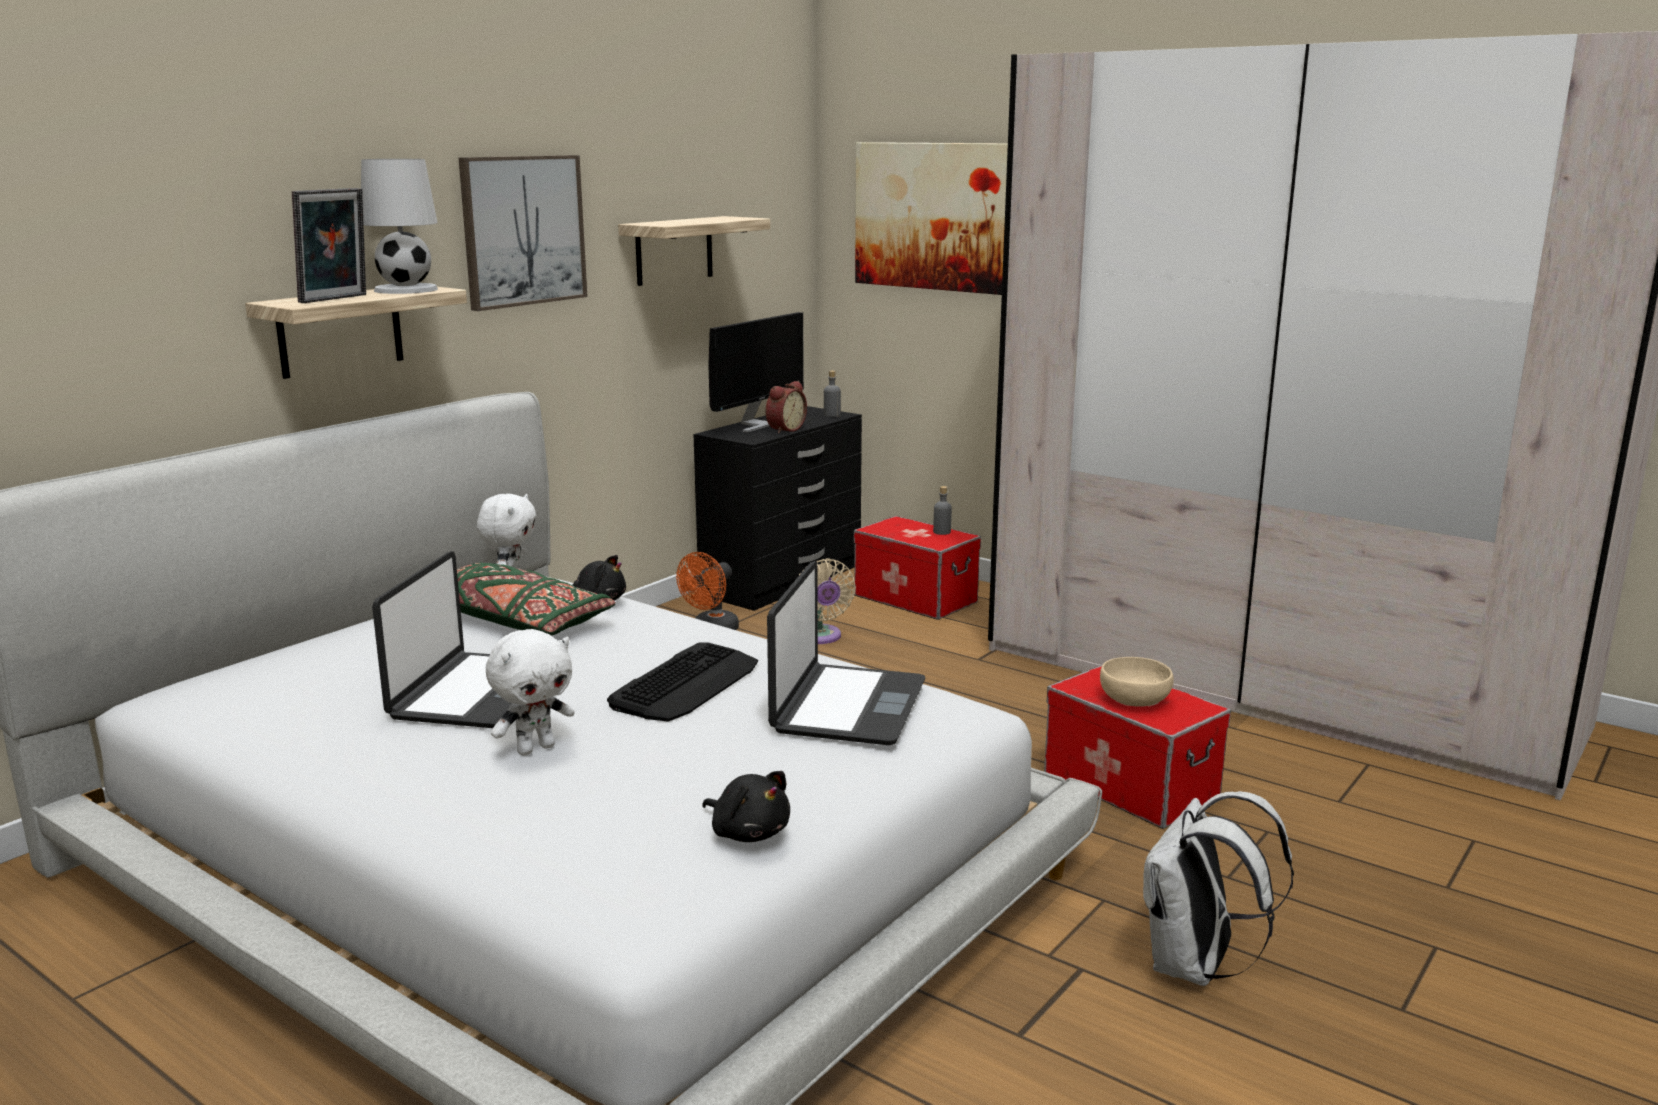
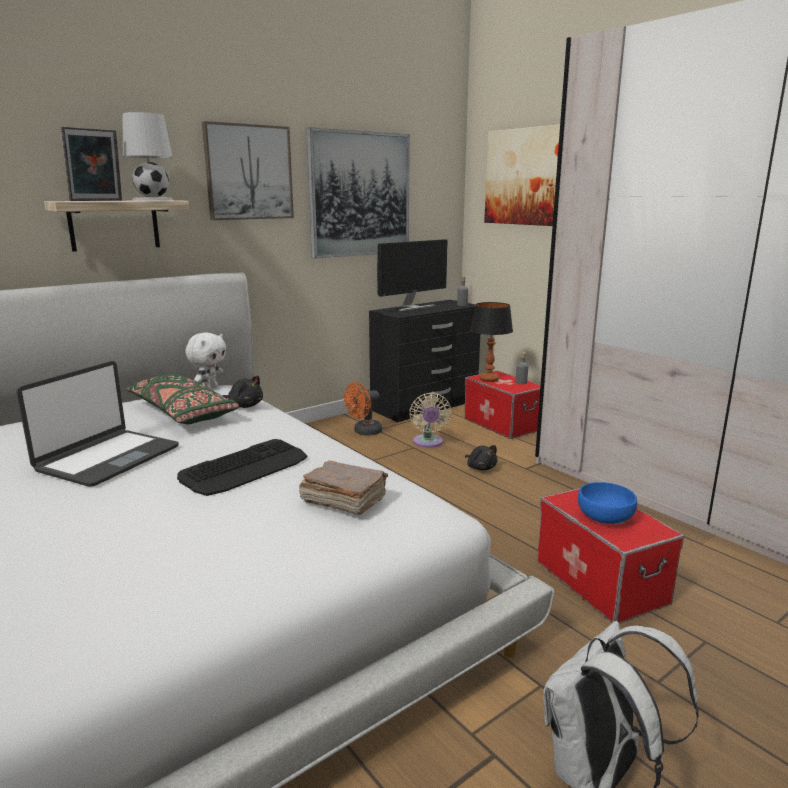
camera: 15 degrees right, 0 degrees up
(535, 748) = (98, 505): white plush toy -> none
(674, 250) = (360, 194): shelf -> picture
(748, 833) = (177, 606): black plush toy -> black plush toy (481, 468)
(784, 429) = (425, 311): alarm clock -> none
(847, 707) = (343, 500): laptop -> brown book
(892, 531) = (489, 379): none -> table lamp
(1133, 699) = (604, 516): beige bowl -> blue bowl

